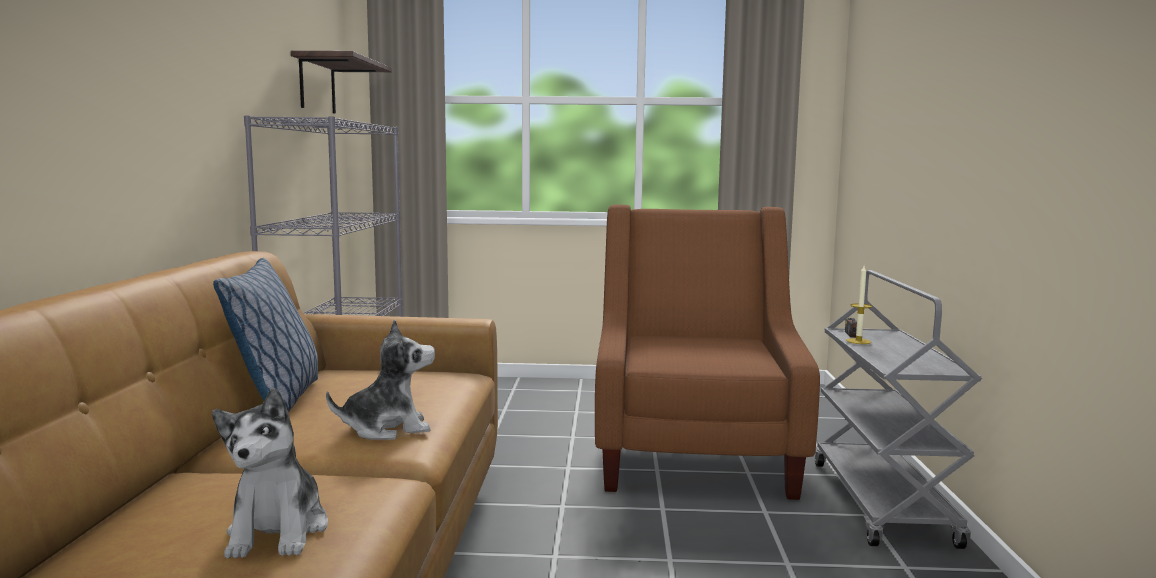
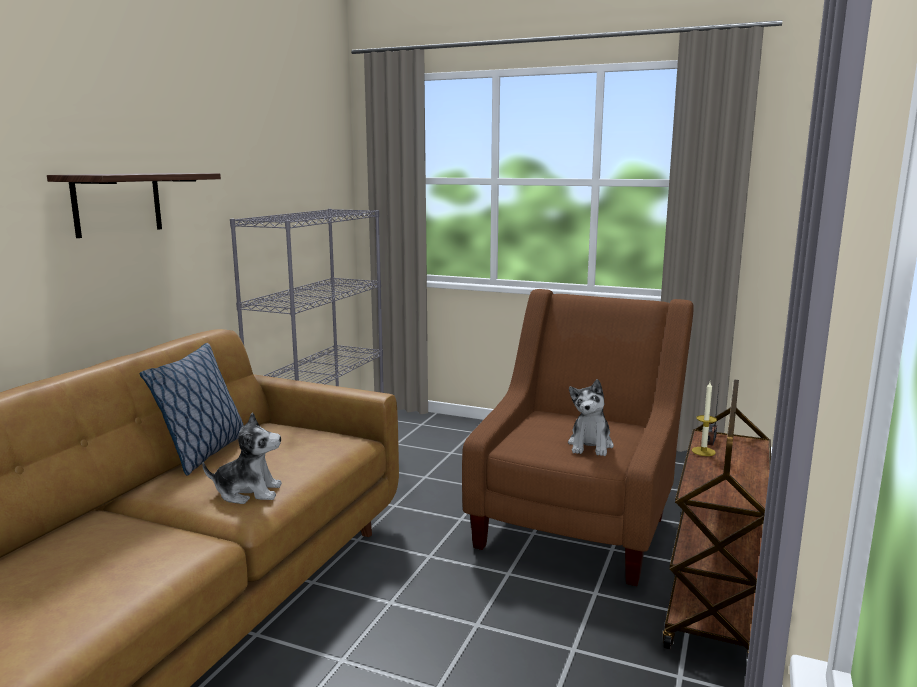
camera: 20 degrees right, 5 degrees up
(278, 531) = (98, 578): plush toy -> plush toy (590, 445)
(317, 85) = (318, 176): shelf -> shelf (117, 203)
(883, 503) = (715, 605): grey cart -> brown cart

